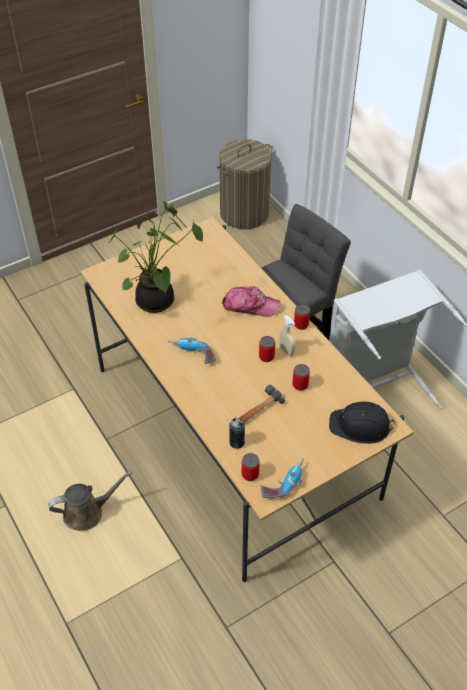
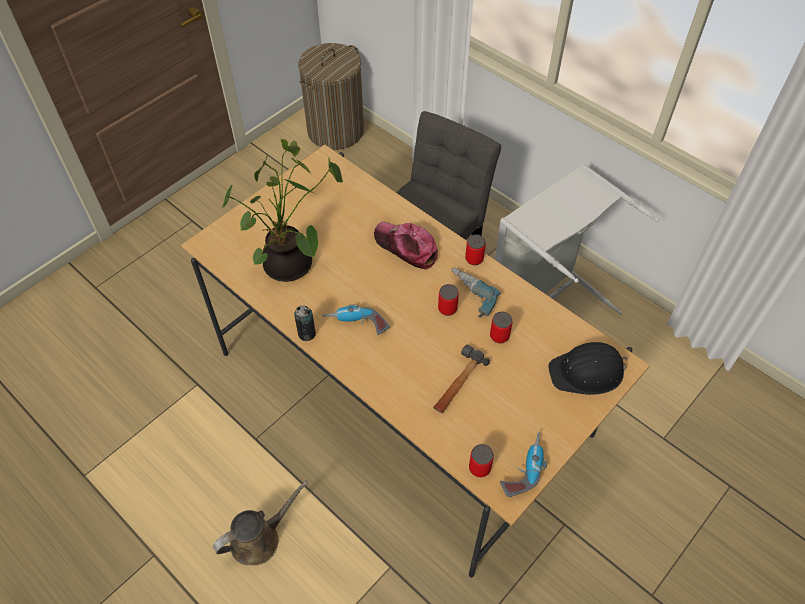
camera: 15 degrees left, 5 degrees up
(237, 442) = (449, 429): can -> can (307, 334)
(250, 305) = (406, 247): cap -> cap turned 135 degrees counterclockwise
(286, 351) = (468, 296): beige spray bottle -> power drill

